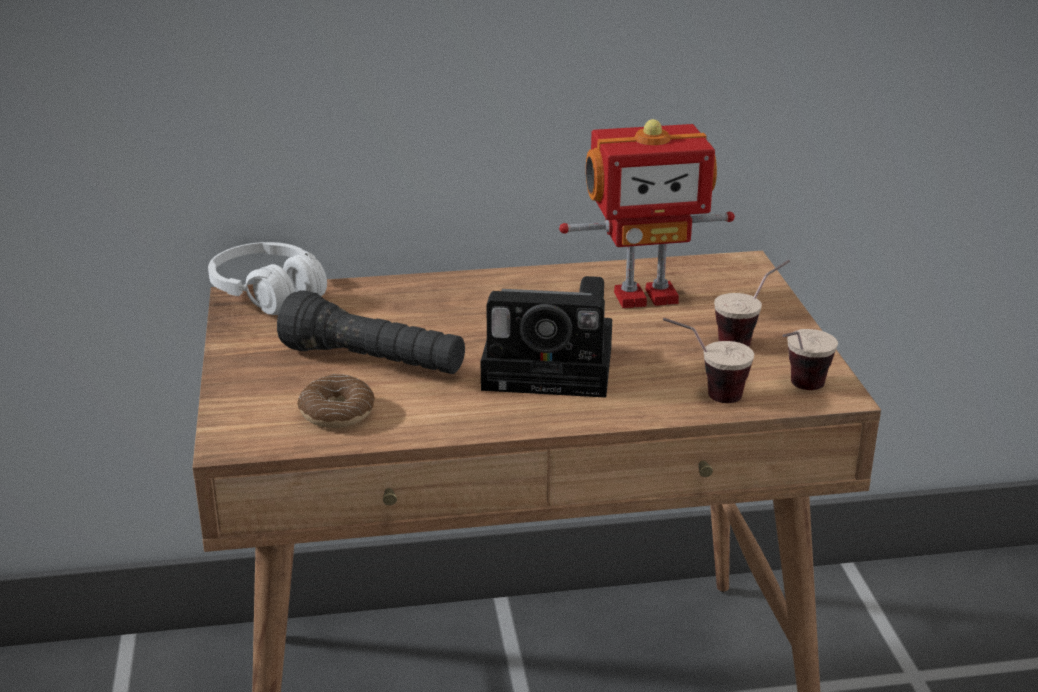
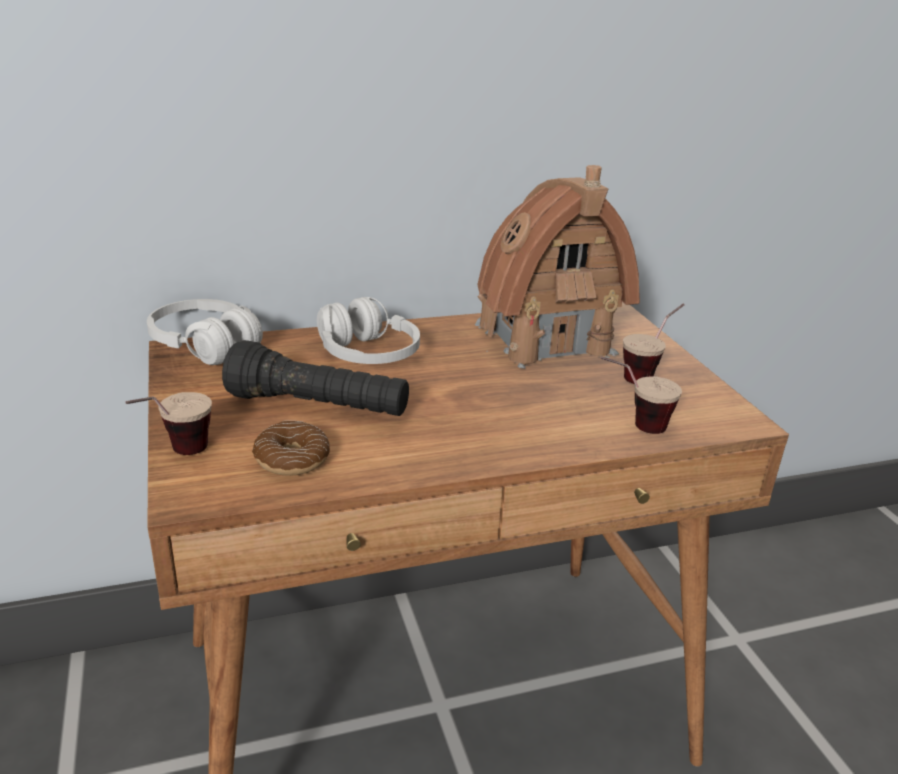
camera: 10 degrees left, 0 degrees up
(438, 308) = (367, 355): none -> white headphones
(554, 368) = (488, 406): camera -> none
(644, 295) = (544, 339): toy robot -> toy house
(797, 391) = (711, 420): cup -> cup (175, 456)

